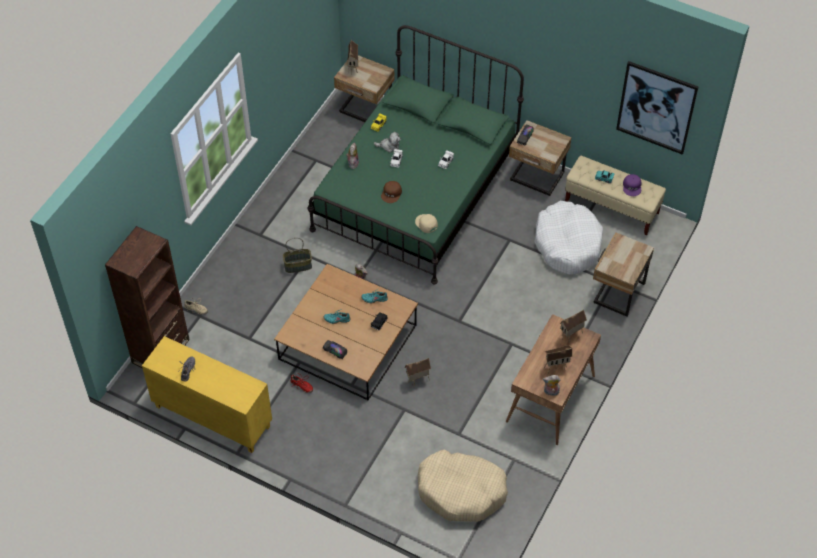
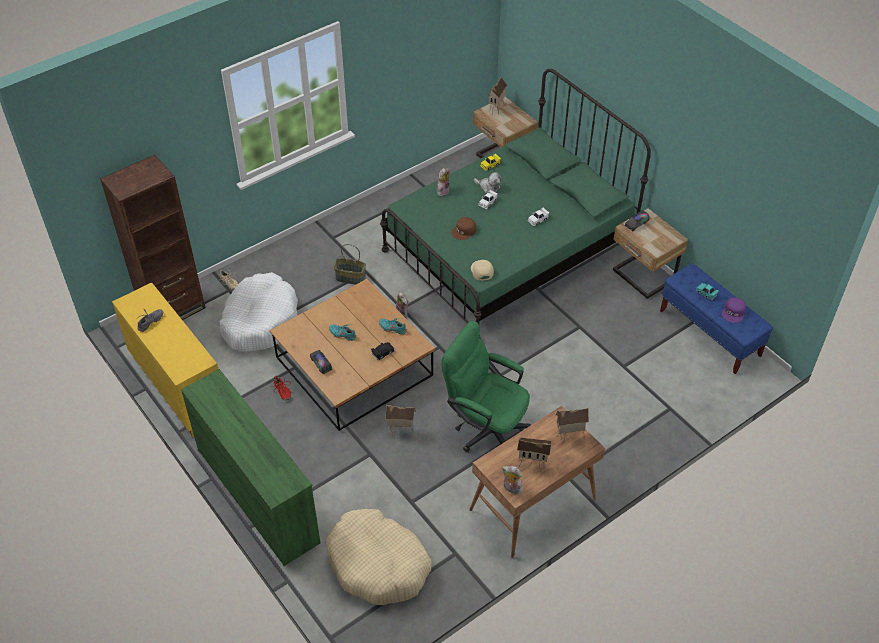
camera: 25 degrees right, 5 degrees down
(335, 477) = (258, 495): none -> green dresser
(482, 352) = (485, 427): none -> green office chair
(567, 244) = (640, 352): white dog bed -> white dog bed (260, 320)
(612, 208) = (710, 333): beige bench -> blue bench
(617, 293) = (669, 421): beige nightstand -> none
(656, 107) = (780, 220): picture -> none

